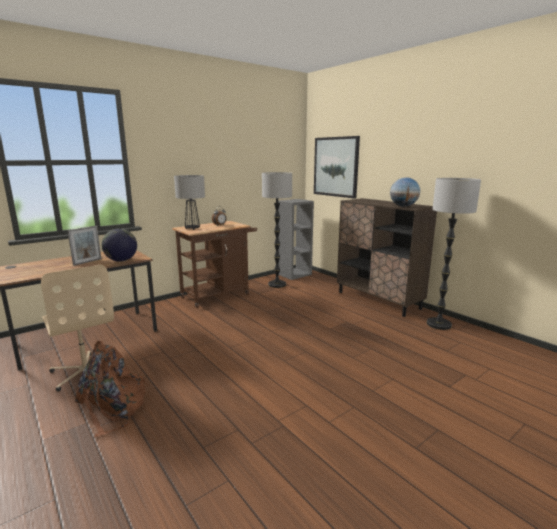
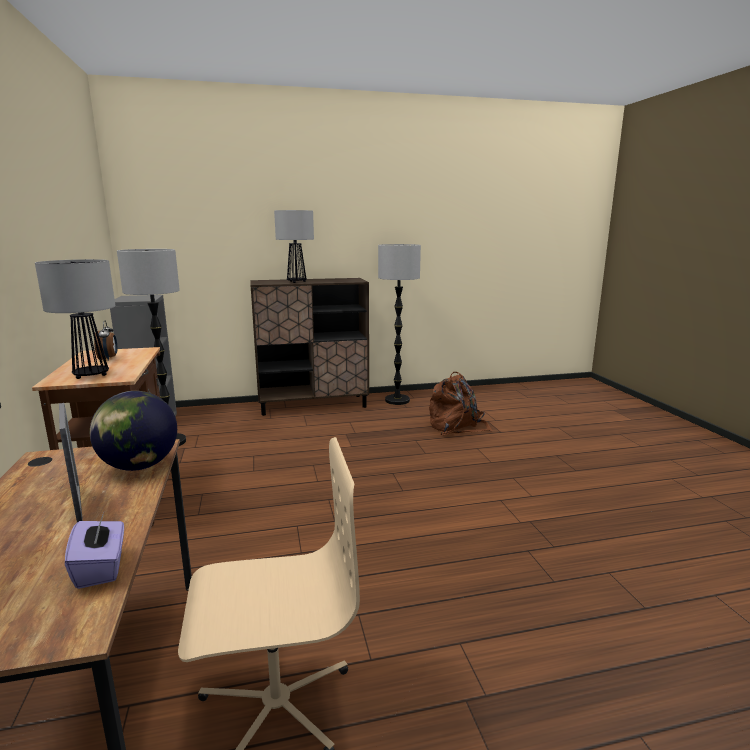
camera: 65 degrees left, 0 degrees up
(42, 274) = (101, 568): none -> purple tissue box
(114, 407) = (435, 661): brown backpack -> brown backpack (457, 427)
(335, 167) = (187, 238): picture -> none
(373, 202) = (296, 282): none -> table lamp
(403, 206) = (342, 281): globe -> none

